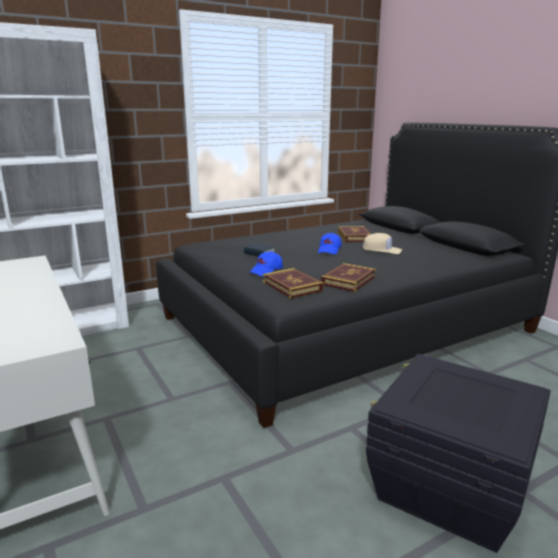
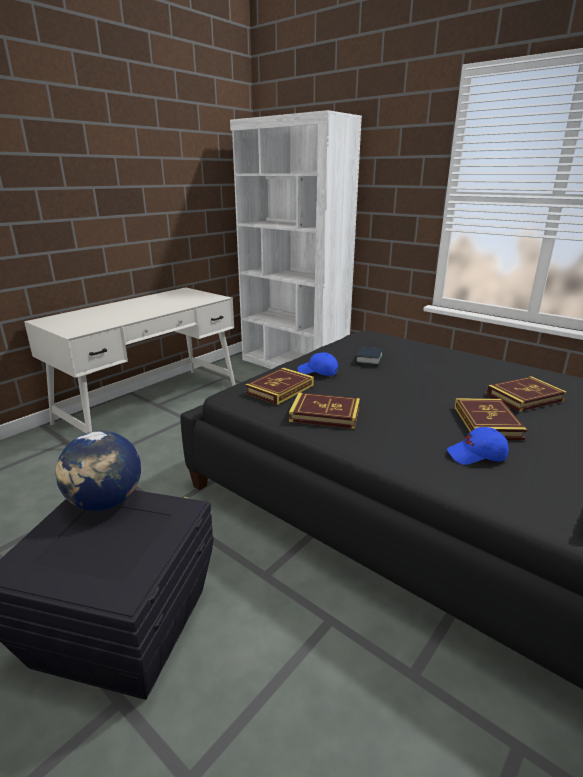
camera: 70 degrees right, 5 degrees up
(329, 250) = (431, 390): blue cap -> blue cap (476, 455)
(382, 249) = (487, 423): beige cap -> book
(412, 396) = (106, 502): none -> globe

